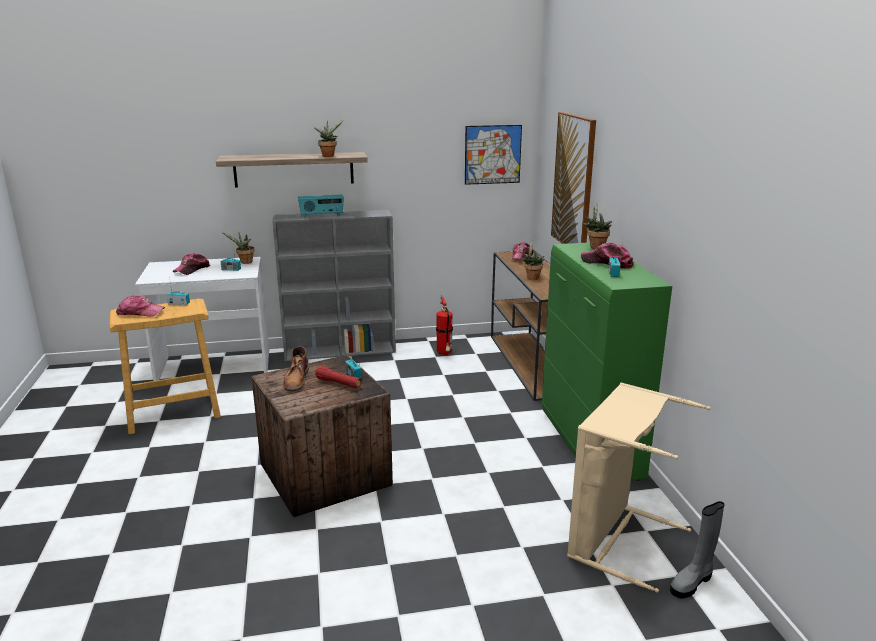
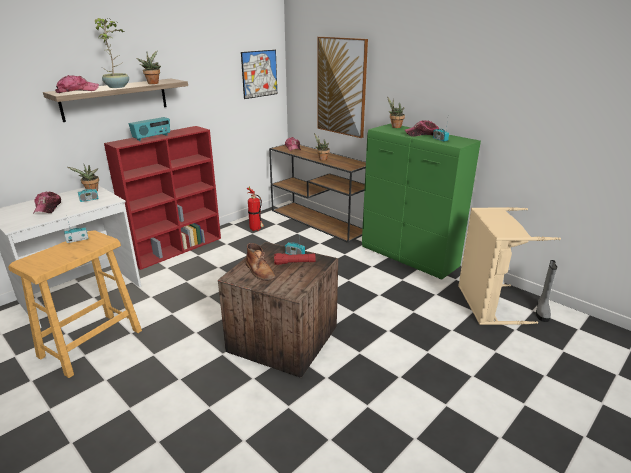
camera: 35 degrees left, 5 degrees up
(140, 312) = (49, 257): cap -> cap (77, 91)
(287, 156) = (118, 87): none -> potted plant
(341, 350) = (177, 248): grey bookcase -> red bookcase

